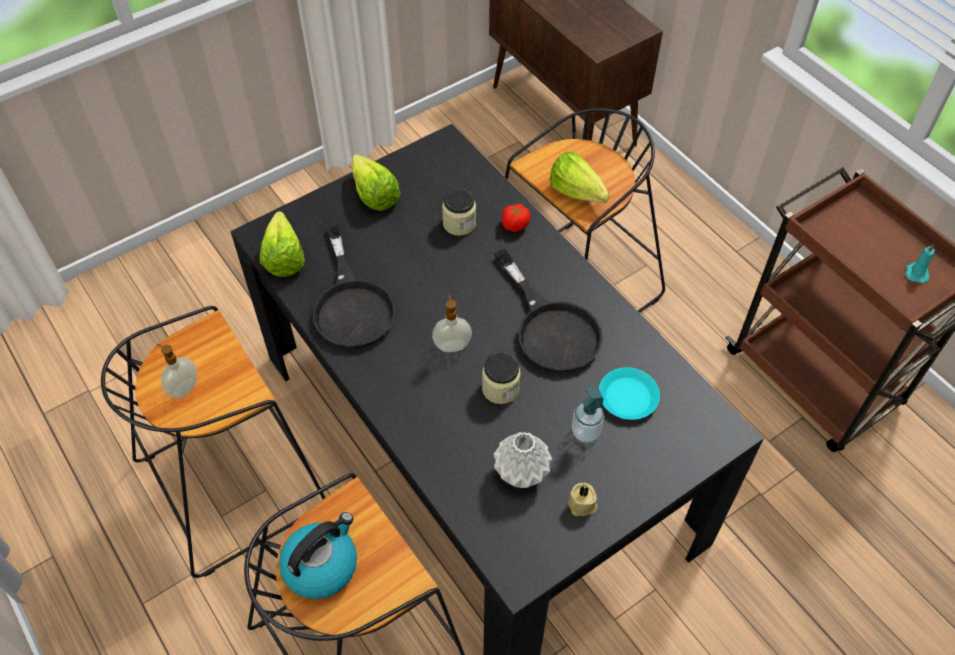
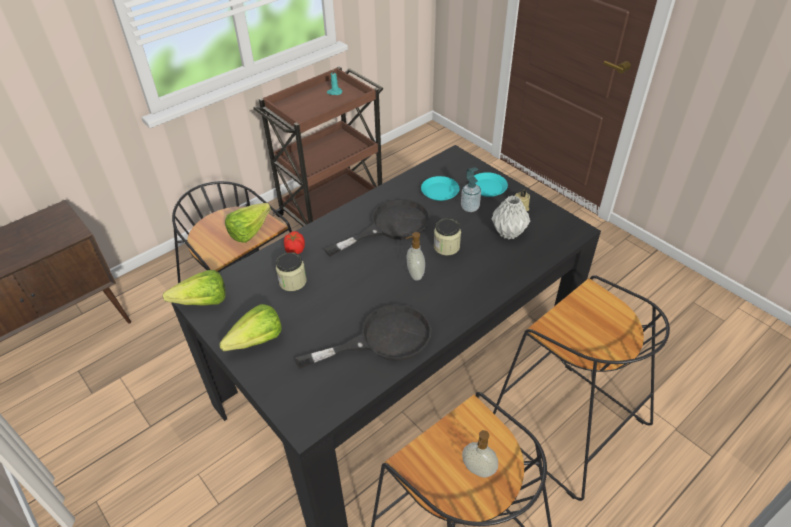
camera: 95 degrees left, 10 degrees down
(285, 254) = (329, 398): lettuce -> lettuce (198, 302)
(321, 565) = (600, 339): kettle -> none
(636, 466) = (487, 187): none -> turquoise plate

